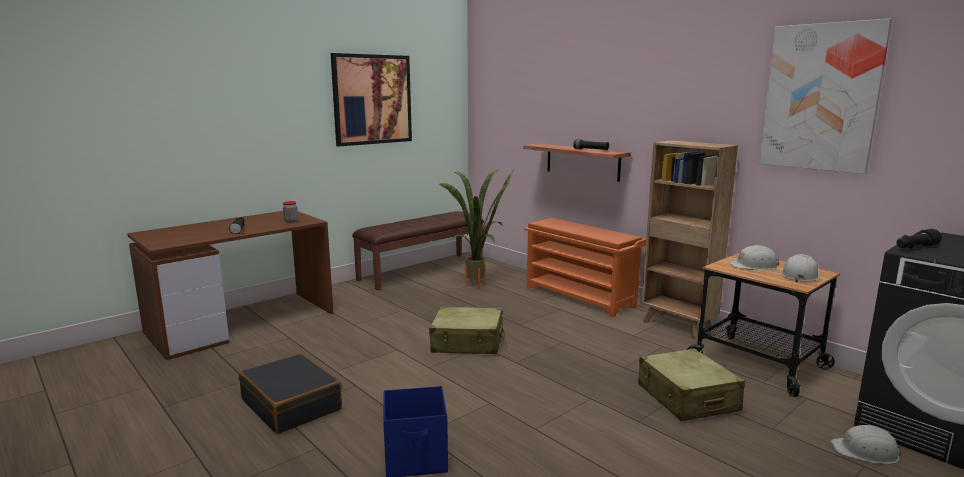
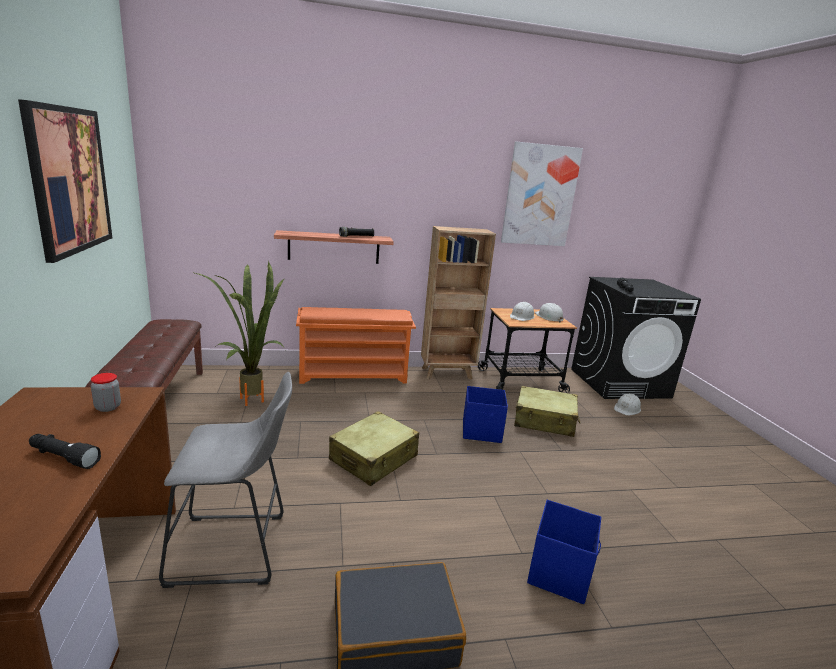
camera: 60 degrees left, 5 degrees up
(319, 338) = (235, 549): none -> grey stool
(592, 371) = (482, 432): none -> blue storage box

